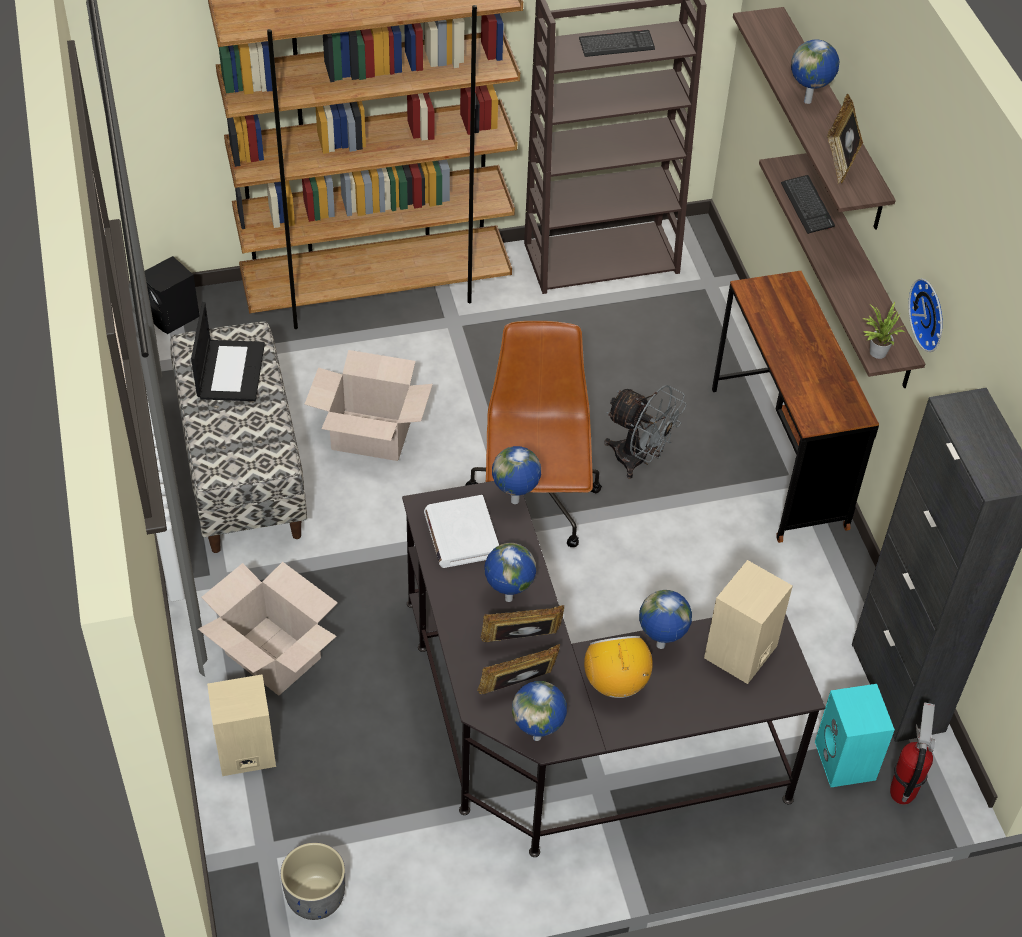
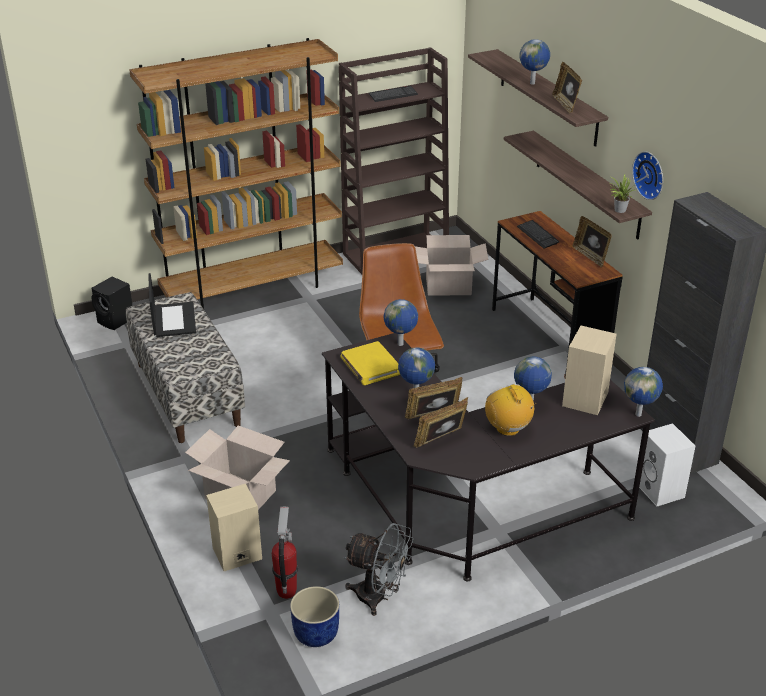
camera: 10 degrees left, 15 degrees down
(316, 898) = (316, 634): grey planter -> blue planter
(371, 435) = (273, 363): cardboard box -> cardboard box (448, 286)
(461, 534) = (370, 366): white book -> yellow book
(538, 737) = (466, 465): globe -> globe (639, 414)
(639, 460) = (458, 351): grey fan -> grey fan (379, 597)
(807, 206) = (543, 152): keyboard -> keyboard (537, 235)
(844, 378) = (590, 256): none -> picture frame
(846, 762) = (661, 490): turquoise speaker -> white speaker
(902, 793) = (705, 502): fire extinguisher -> fire extinguisher (286, 591)

